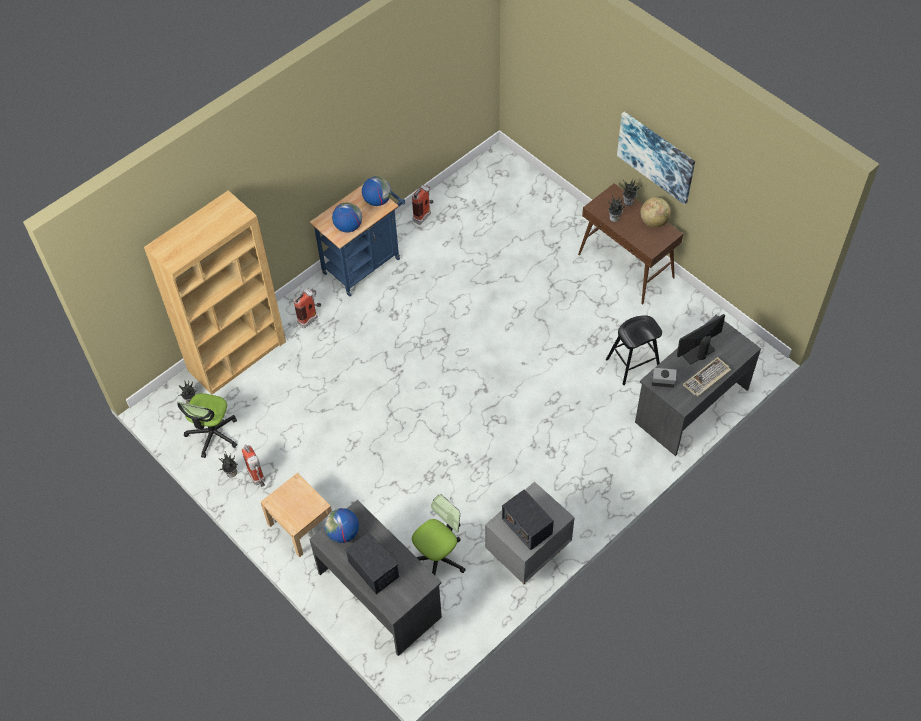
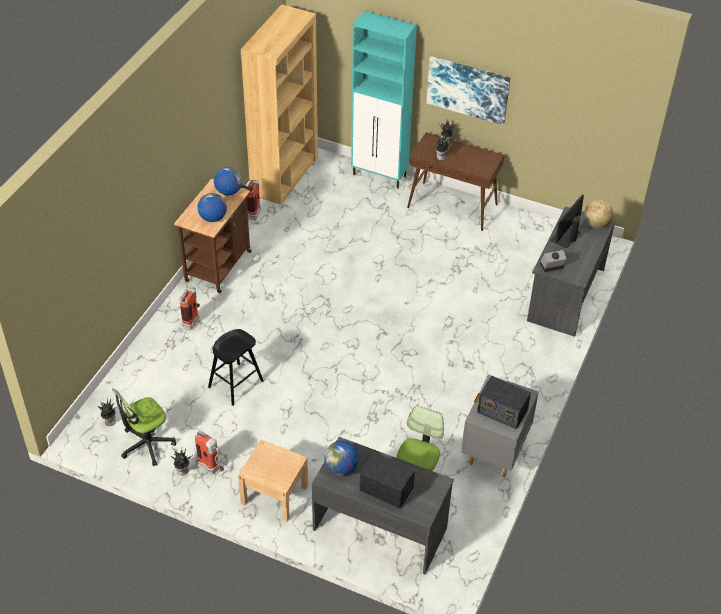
camera: 25 degrees left, 10 degrees down
(213, 434) = (147, 444): office chair -> office chair turned 60 degrees clockwise
(237, 356) = (137, 371): brown bookcase -> brown bookcase (284, 176)
(365, 263) = (220, 263): blue cart -> brown cart
(569, 208) = (380, 176): none -> turquoise cabinet
(632, 364) = (499, 277): black stool -> black stool (235, 384)
(654, 221) = (475, 152): globe -> globe (596, 224)
(707, 378) = (586, 254): keyboard -> none

